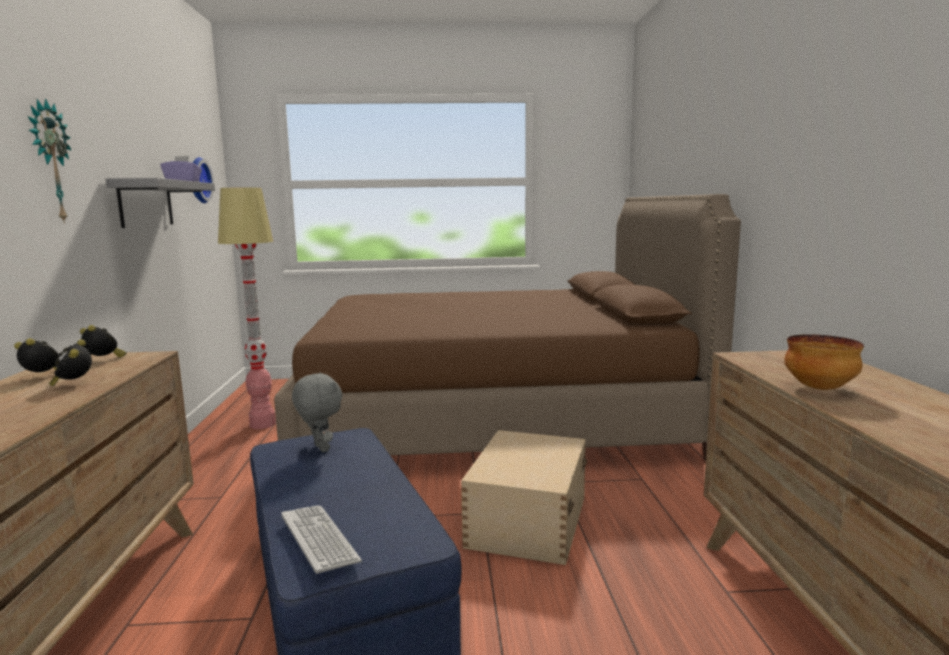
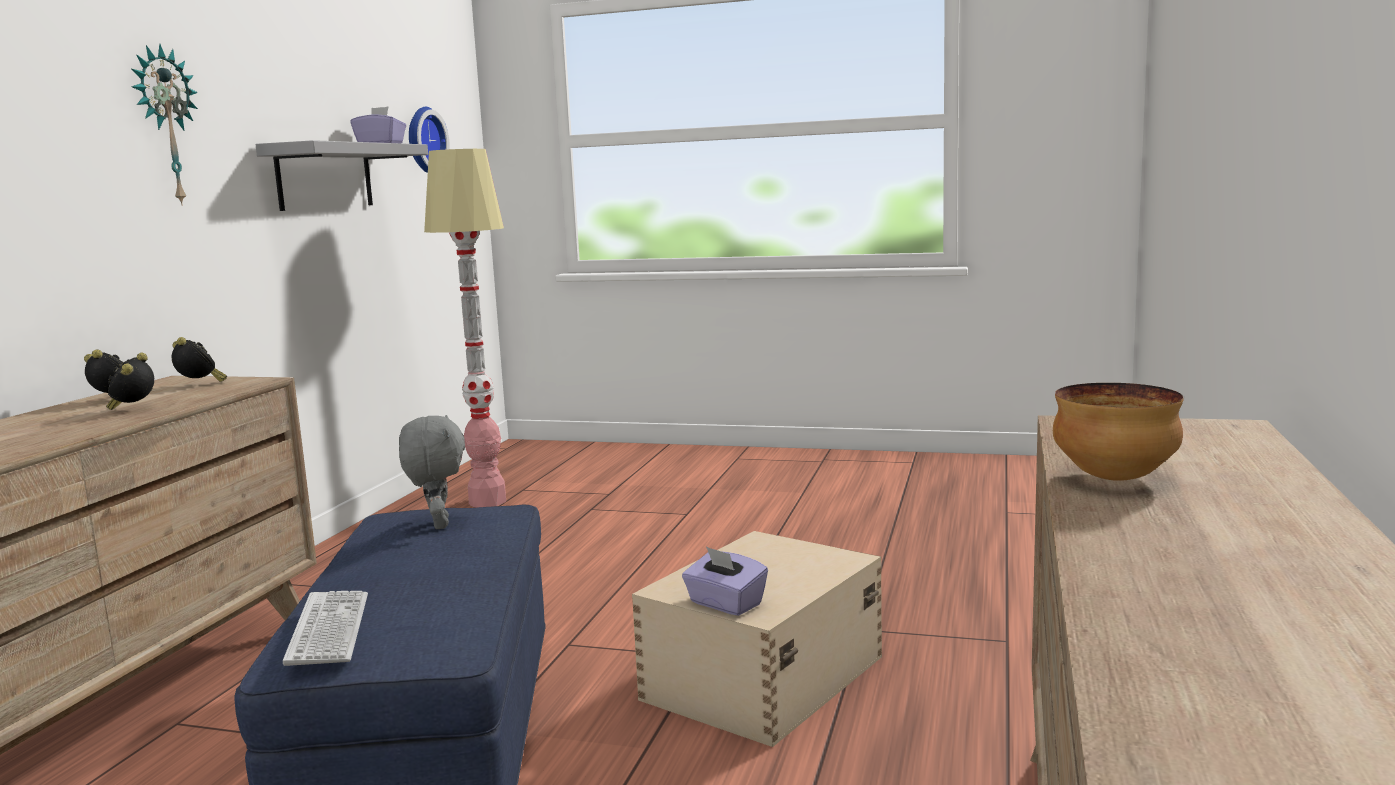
camera: 20 degrees right, 0 degrees up
(492, 417) = (828, 521): brown bed -> none
(525, 480) = (725, 604): none -> purple tissue box

